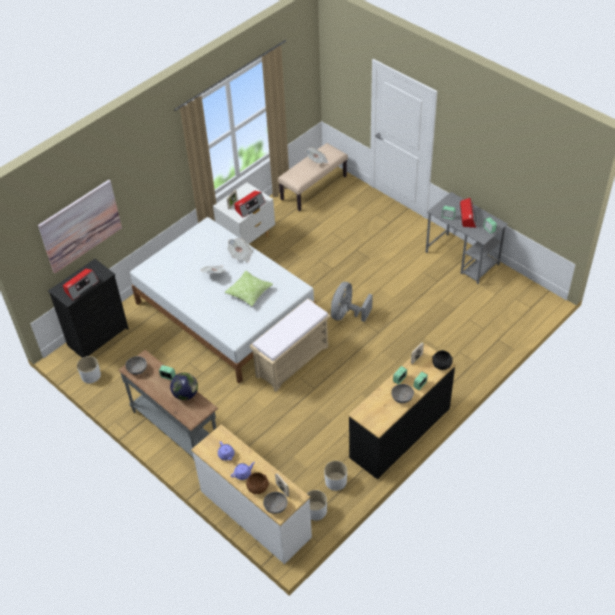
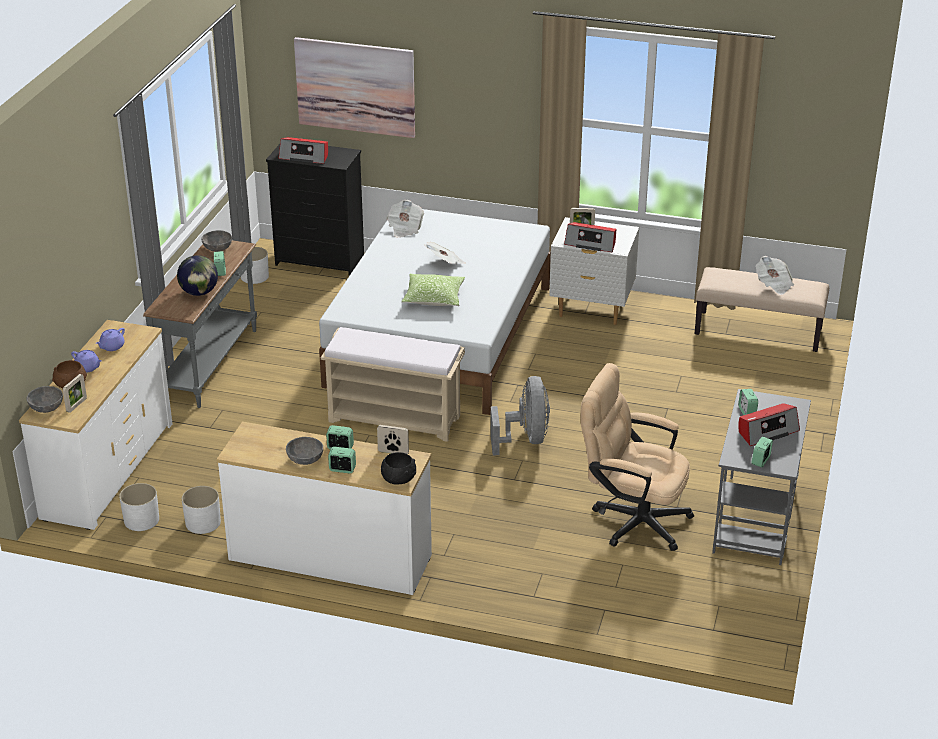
camera: 60 degrees right, 15 degrees down
(240, 255) = (499, 271): newspaper -> newspaper (405, 228)
(347, 314) = (525, 439): grey fan -> grey fan turned 90 degrees clockwise
(400, 433) = (330, 558): black dresser -> white dresser
(437, 301) = (632, 519): none -> beige office chair

